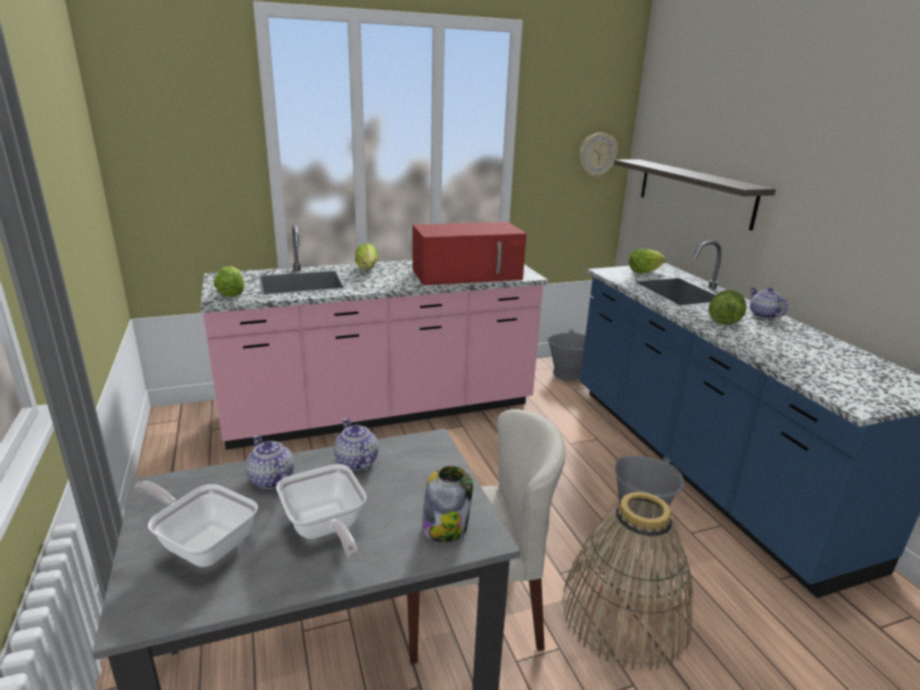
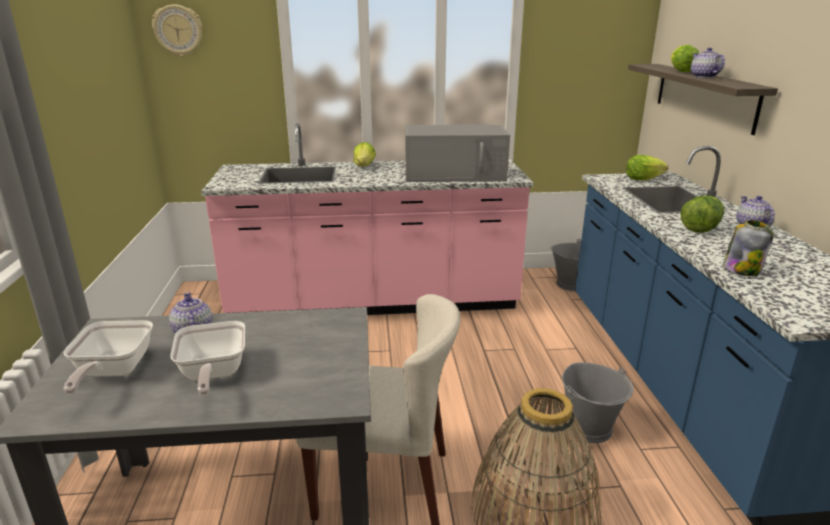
camera: 15 degrees right, 0 degrees up
(203, 543) = (112, 372): frying pan -> frying pan turned 135 degrees counterclockwise
(231, 293) = (233, 181): lettuce -> lettuce (680, 71)
(356, 462) = (270, 325): teapot -> teapot (703, 76)
(445, 527) = (315, 386): jar -> jar (742, 270)
(468, 274) = (456, 174): red microwave -> grey microwave
(597, 155) = (612, 60): wall clock -> wall clock (178, 30)

